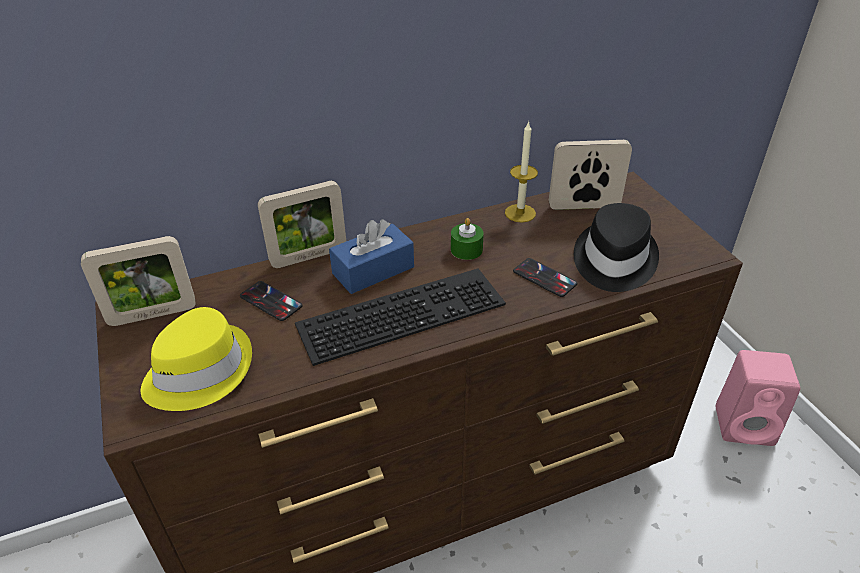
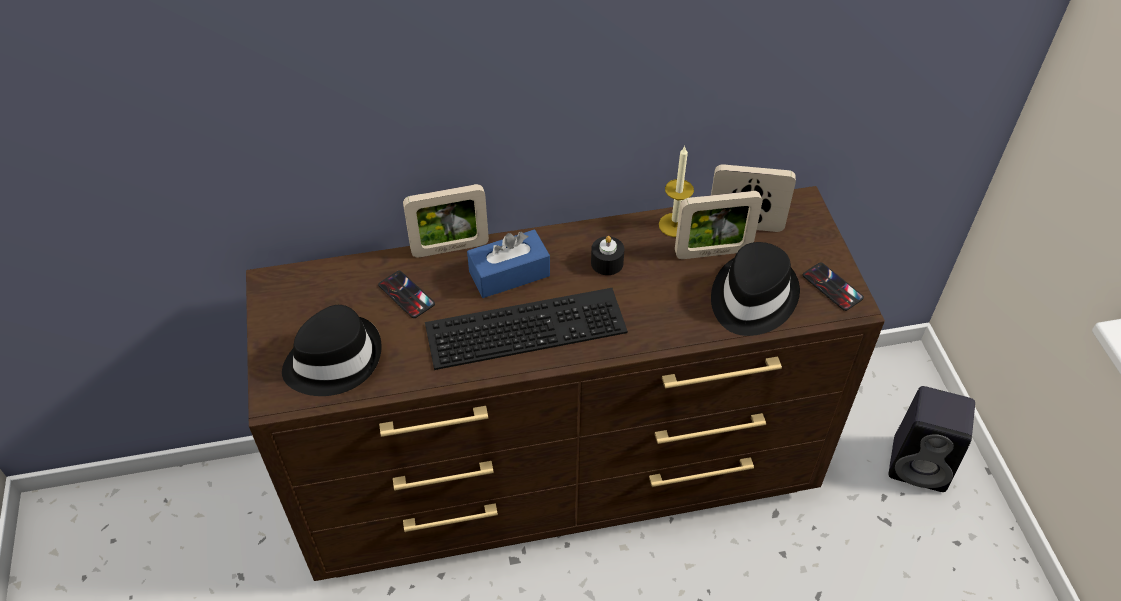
camera: 10 degrees right, 10 degrees up
(153, 314) = (297, 293): picture frame -> picture frame (713, 252)
(199, 371) = (333, 359): yellow hat -> black hat
(466, 249) = (607, 263): green candle -> black candle
(544, 278) = (675, 308): phone -> phone (832, 287)
(746, 425) = (921, 464): pink speaker -> black speaker

